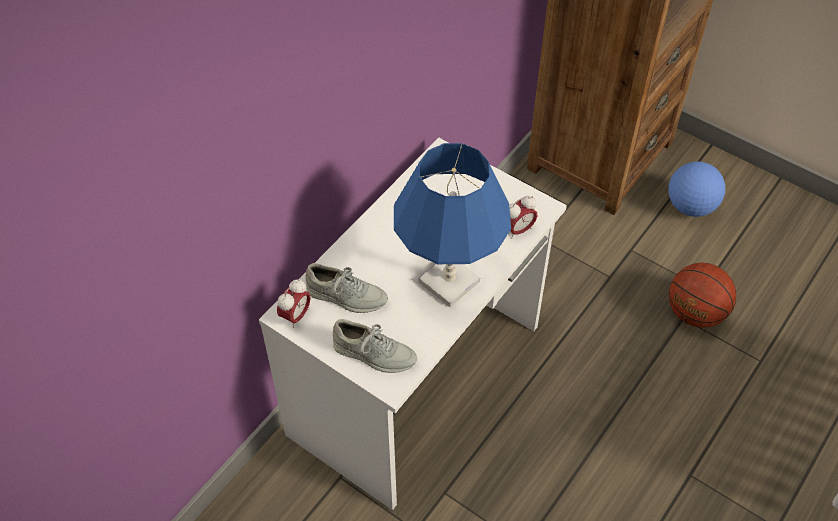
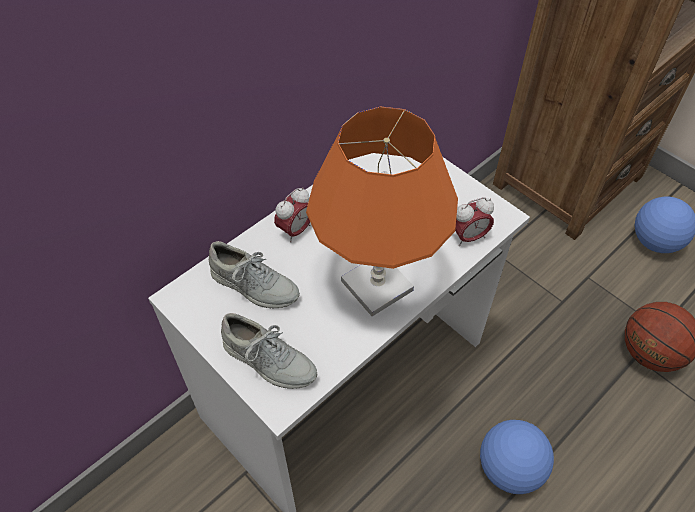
camera: 10 degrees right, 0 degrees up
(295, 316) = (190, 300): alarm clock -> alarm clock (295, 230)
(449, 281) = (377, 285): blue table lamp -> orange table lamp
(581, 434) = (510, 468): none -> football

